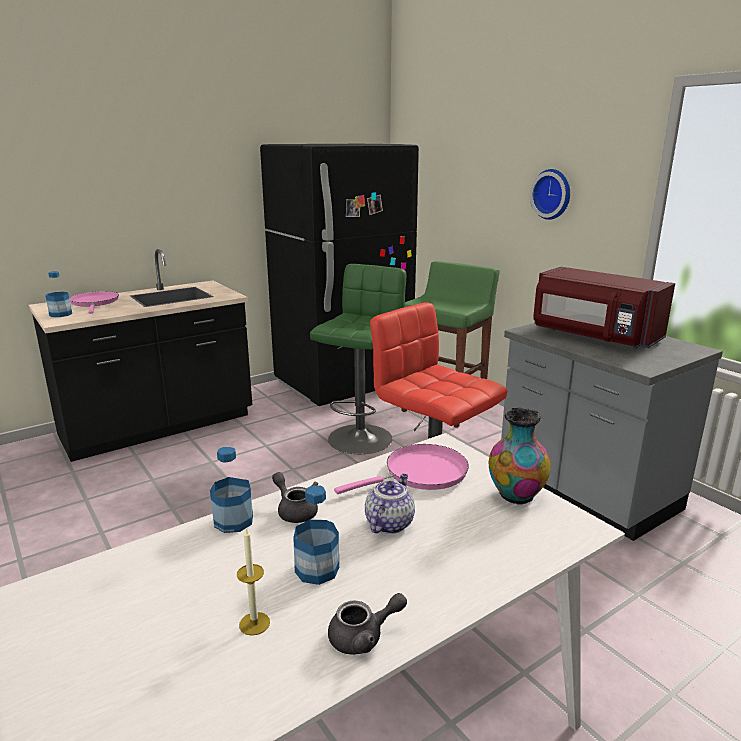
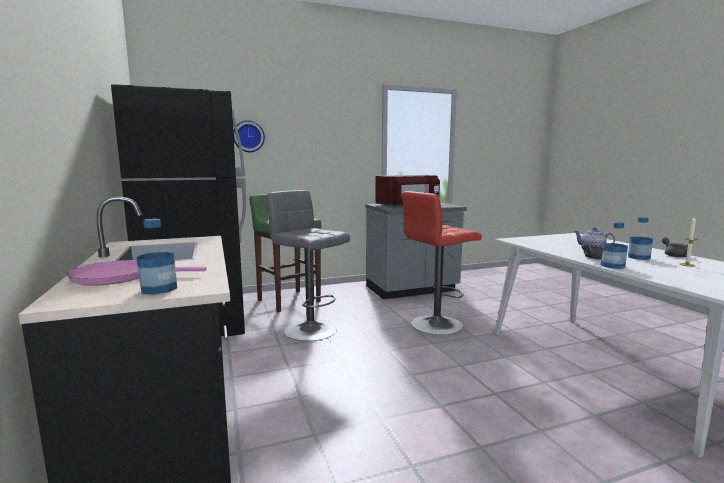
camera: 75 degrees left, 10 degrees down
(361, 439) = (310, 330): green stool -> grey stool
(421, 473) = (542, 243): pink frying pan -> none
(515, 496) = (556, 237): vase -> none
(552, 194) = (321, 142): wall clock -> wall clock (248, 136)

